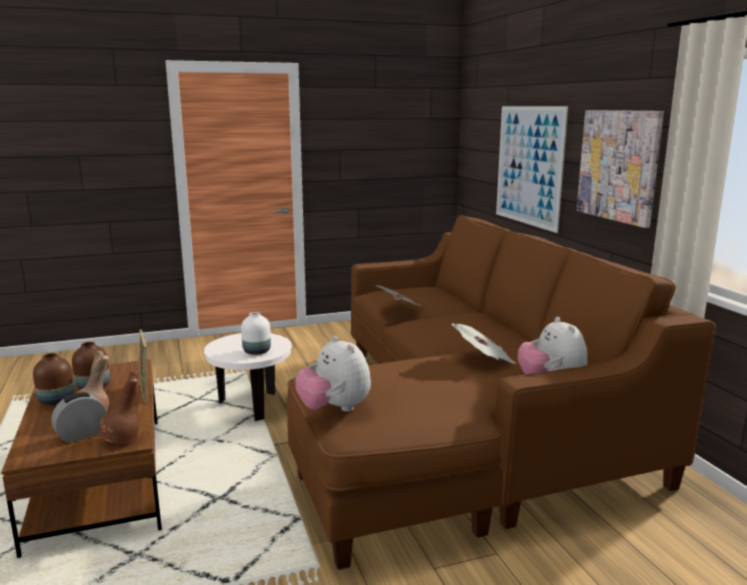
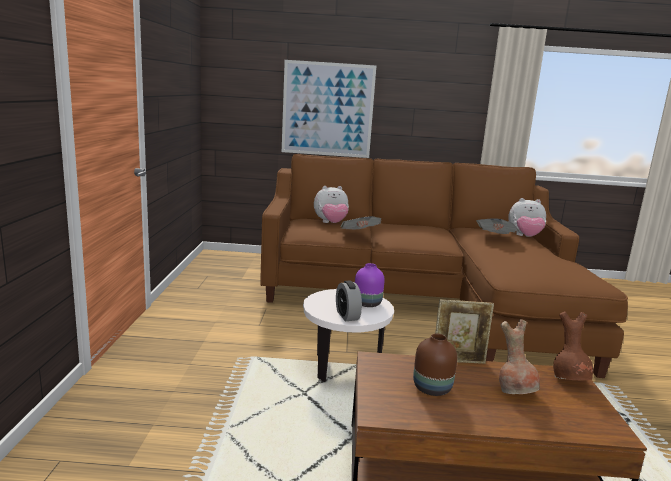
camera: 70 degrees left, 0 degrees up
(55, 401) = (467, 414): brown vase -> none
(82, 435) = (559, 399): alarm clock -> alarm clock (347, 315)
(256, 351) = (367, 304): white vase -> purple vase
(334, 409) = (575, 281): plush toy -> plush toy (331, 223)
(618, 165) = (432, 107): picture -> none

